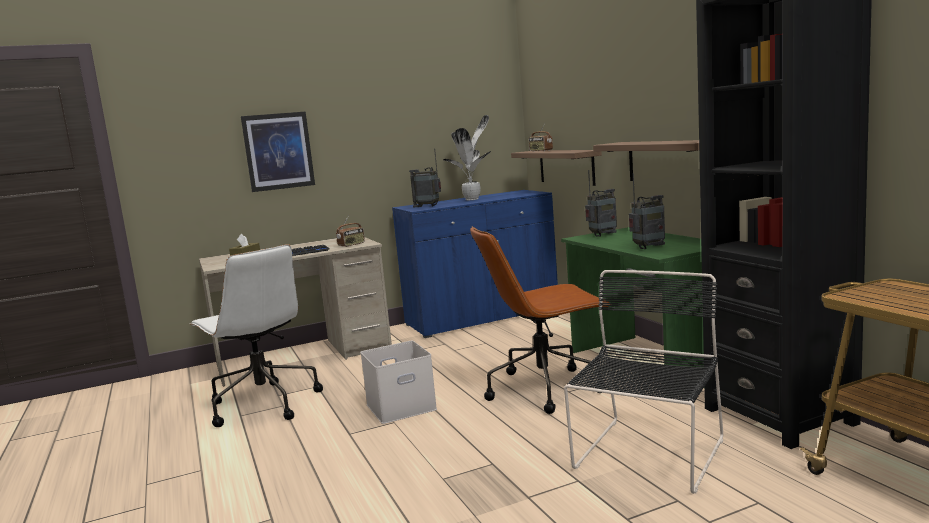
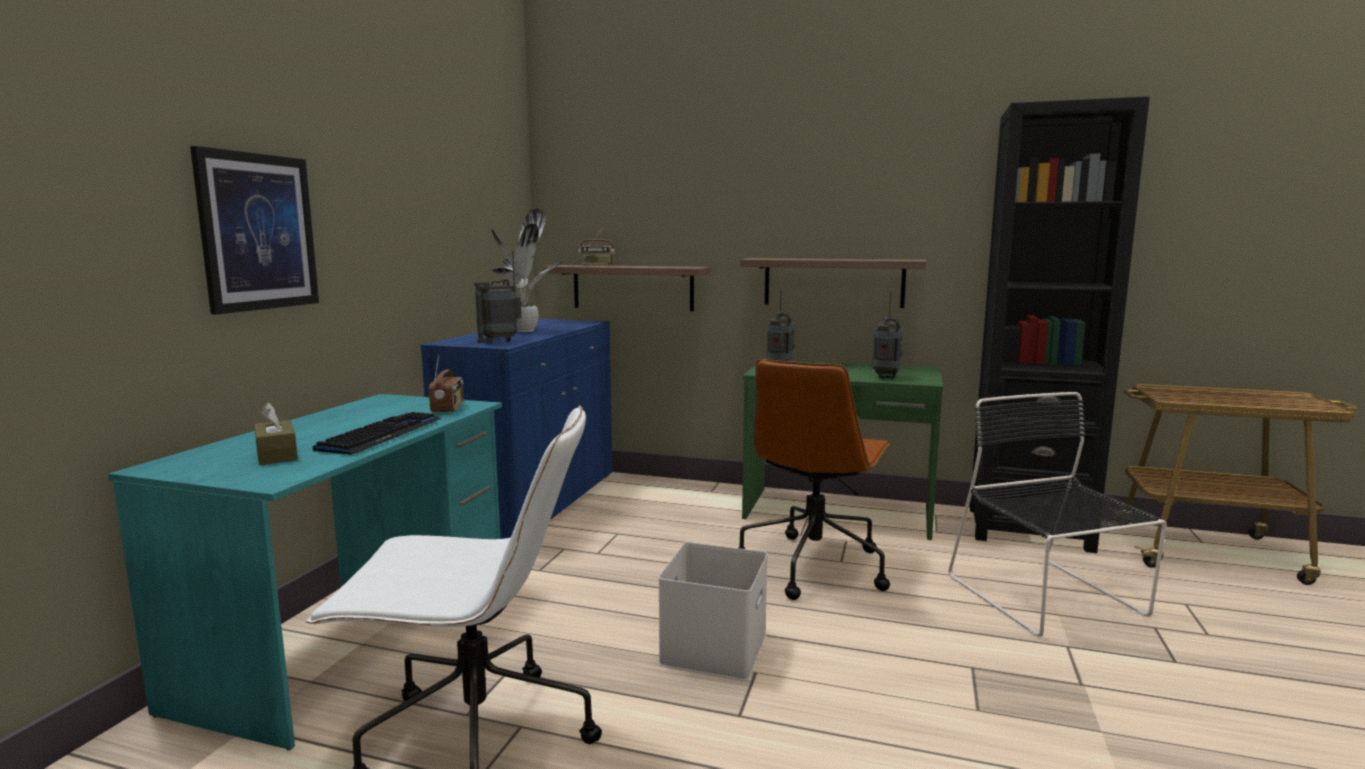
camera: 50 degrees left, 0 degrees up
(304, 357) = (356, 635): beige desk -> turquoise desk

